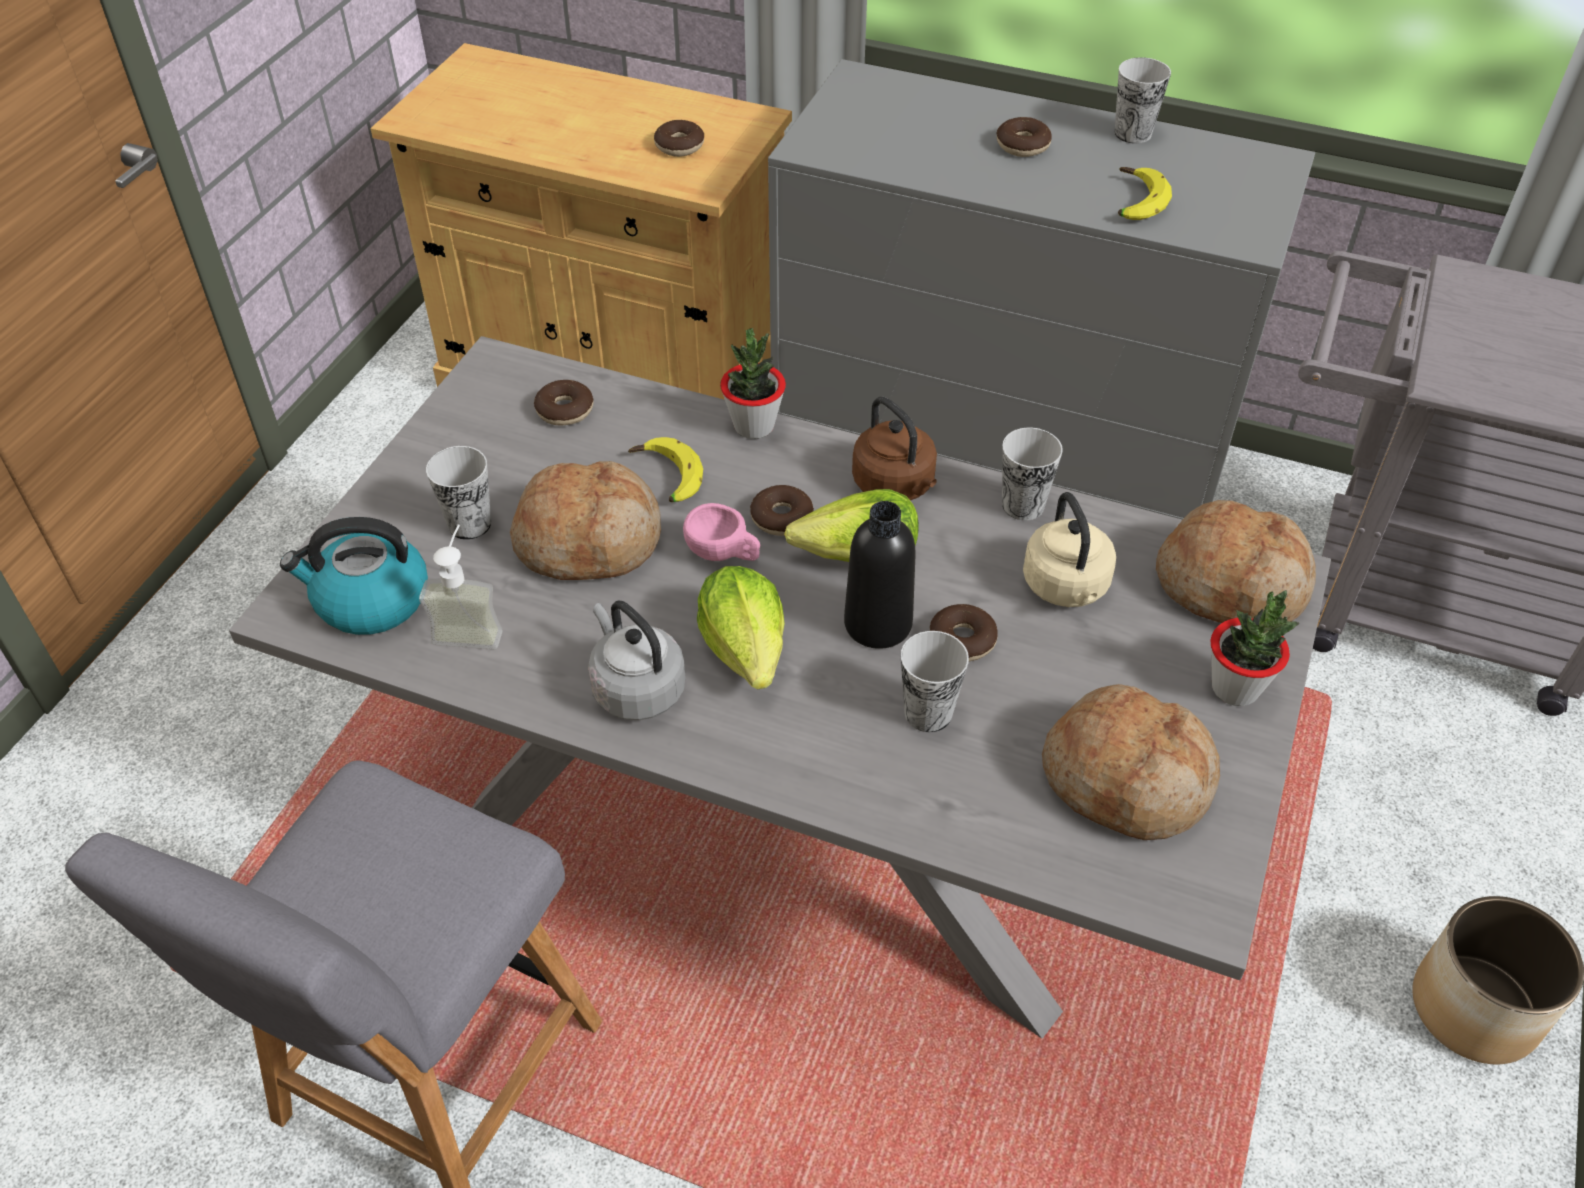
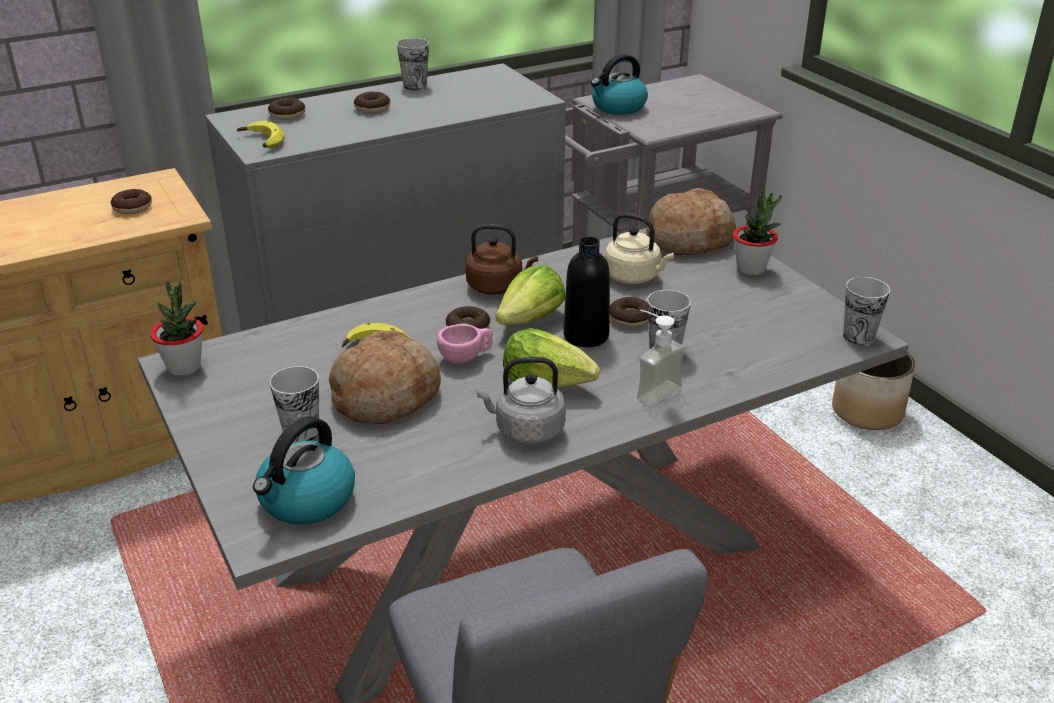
camera: 50 degrees left, 15 degrees down
(471, 627) = (391, 469): soap dispenser -> soap dispenser (651, 389)
(565, 410) = (262, 357): donut -> donut (287, 115)
(754, 426) = (384, 304): potted plant -> potted plant (184, 367)
(1023, 505) = (564, 261): cup -> cup (858, 336)
(1128, 779) = (771, 319): bread -> none
(1133, 202) = (463, 106): banana -> banana (261, 142)
(1470, 307) = (618, 107): none -> kettle

